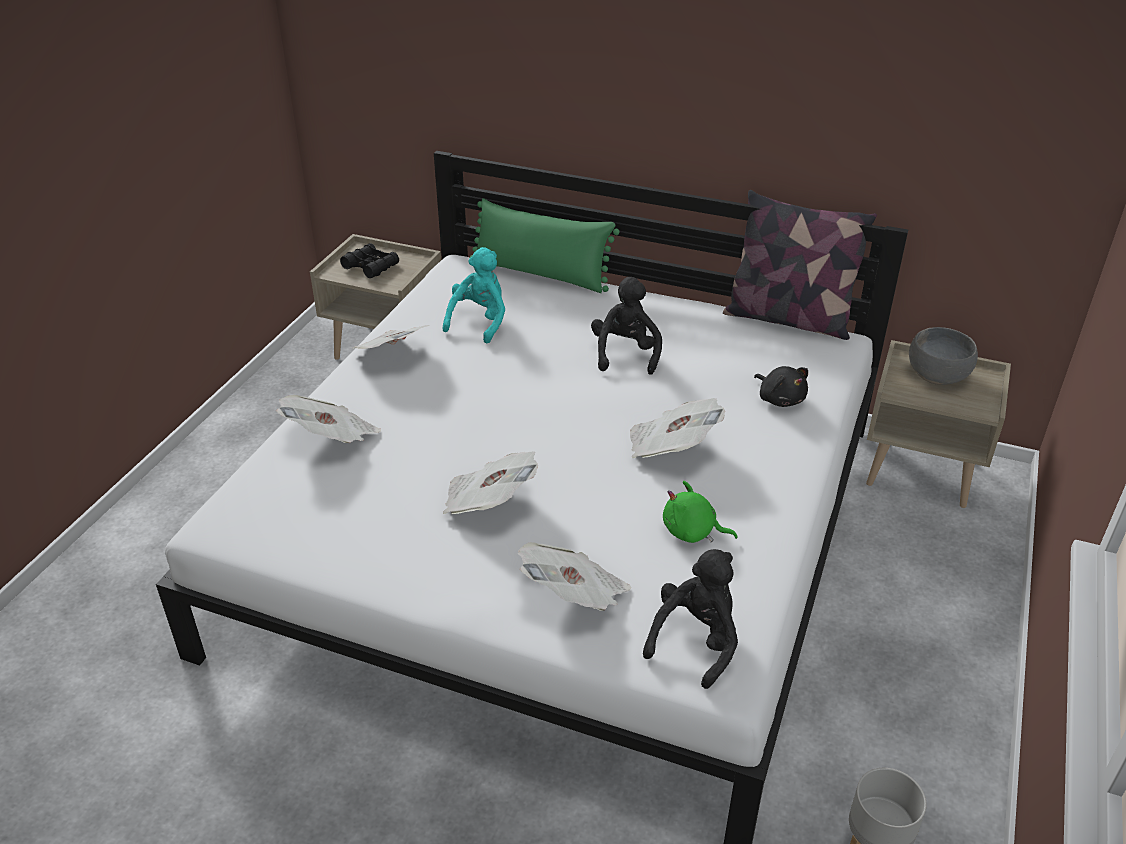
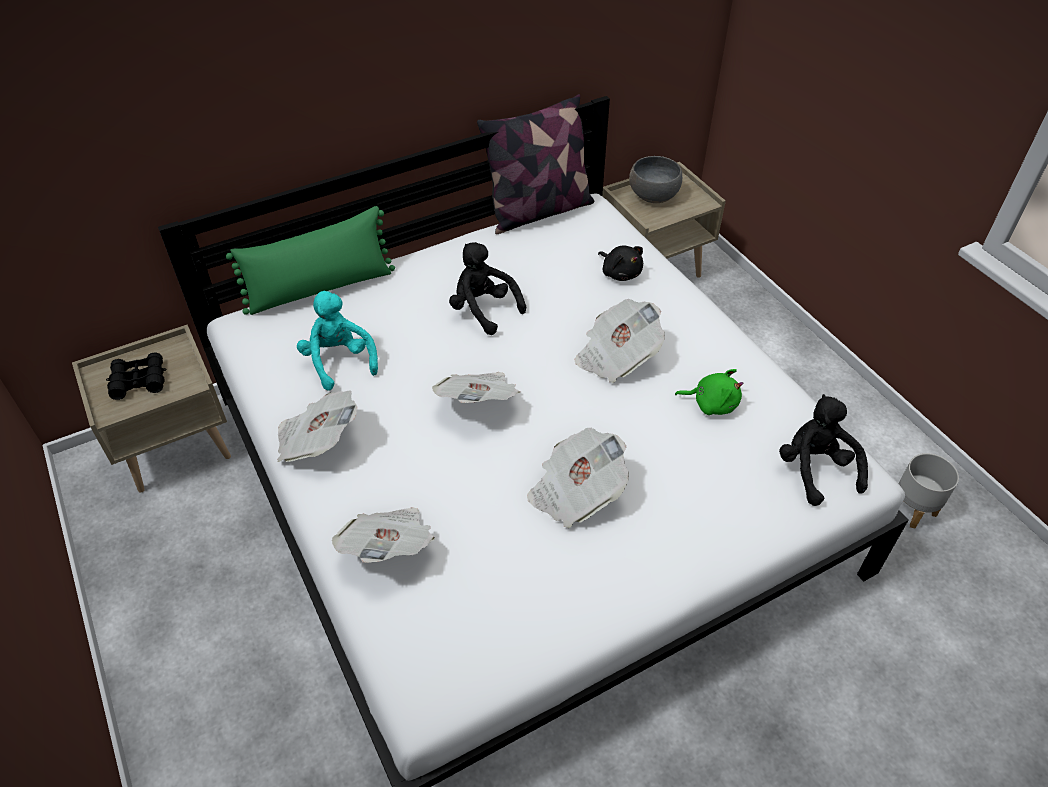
camera: 50 degrees left, 10 degrees up
(575, 596) = (722, 505): newspaper -> newspaper (479, 402)
(692, 532) = (711, 403): green plush toy -> green plush toy turned 135 degrees counterclockwise
(780, 399) = (620, 273): black plush toy -> black plush toy turned 45 degrees clockwise

